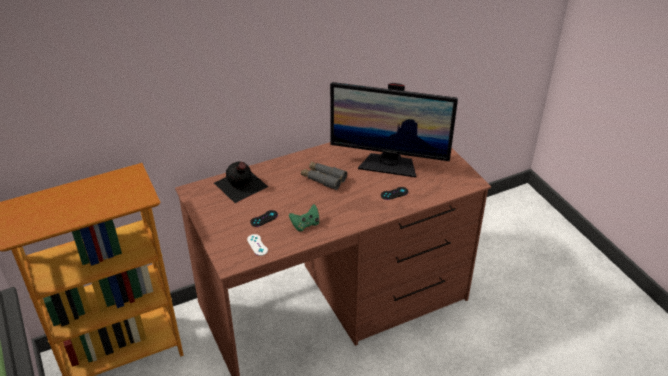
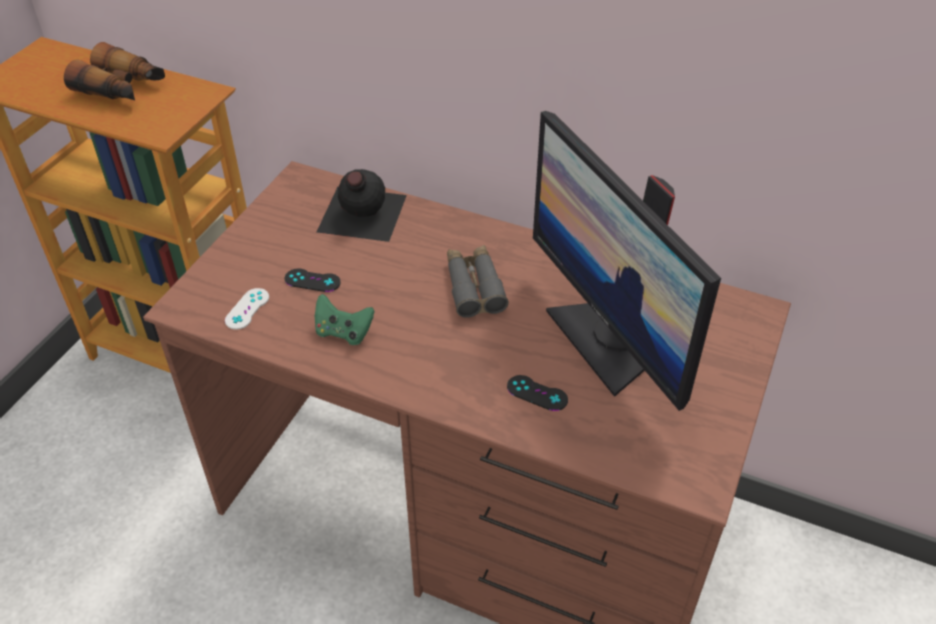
camera: 50 degrees right, 5 degrees up
(87, 195) = (122, 88): none -> binoculars

